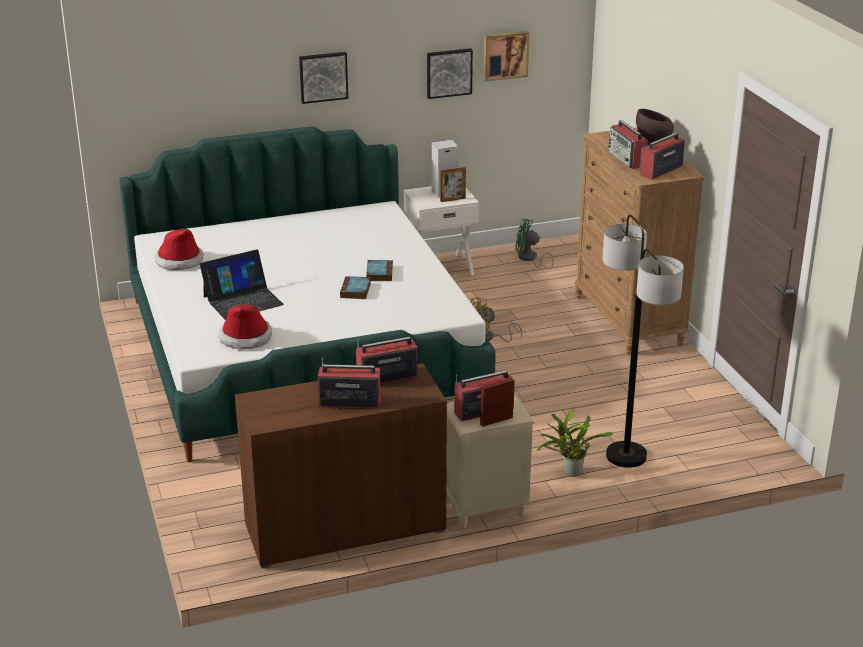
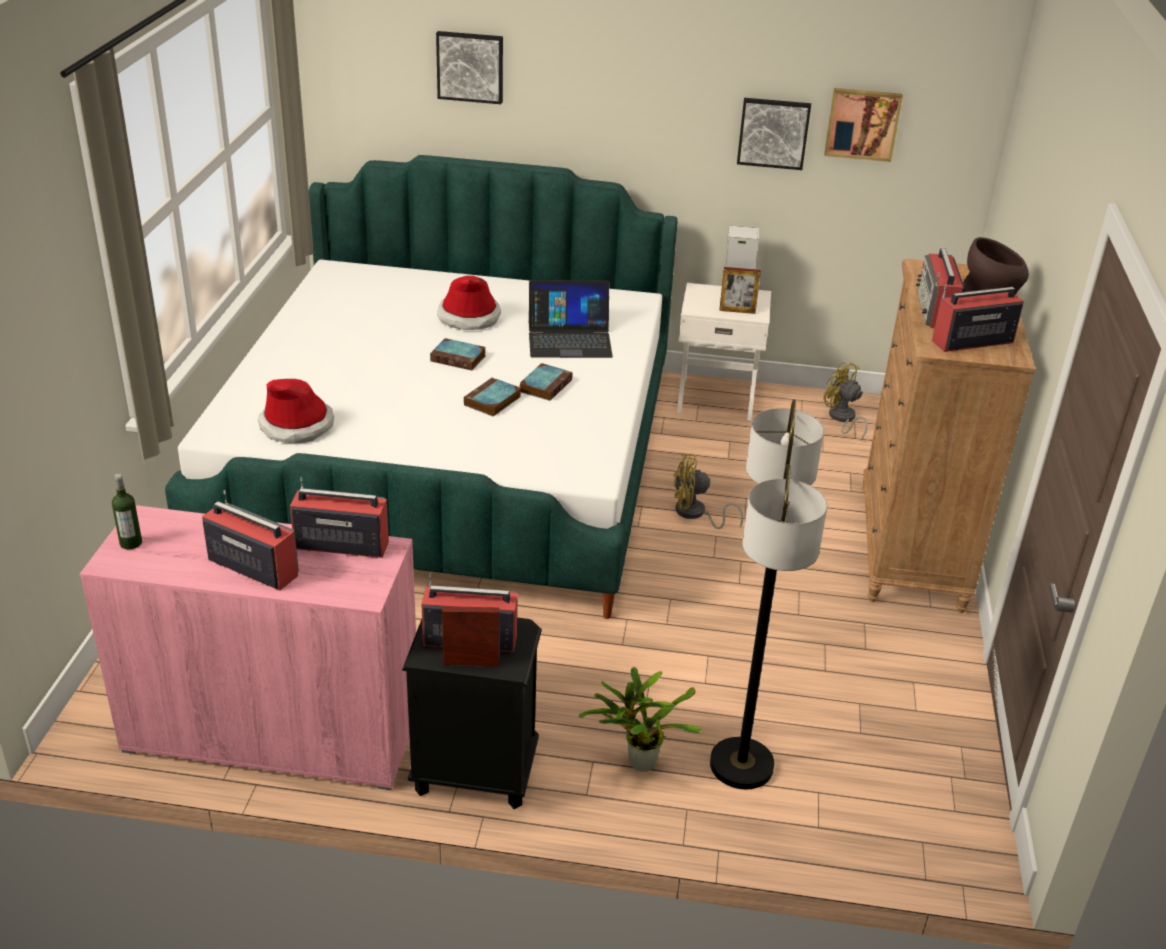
camera: 25 degrees right, 5 degrees up
(179, 261) = (330, 304): hat -> hat (469, 317)
(242, 300) = (347, 374): laptop -> laptop (569, 339)
(261, 412) = (131, 543): none -> bottle
(306, 272) = (459, 358): none -> book
(323, 76) = (592, 103): picture -> picture (470, 66)
(345, 528) = (273, 732): brown cabinet -> pink cabinet
(484, 508) = (474, 773): beige nightstand -> black nightstand
(529, 259) = (842, 419): green fan -> yellow fan

